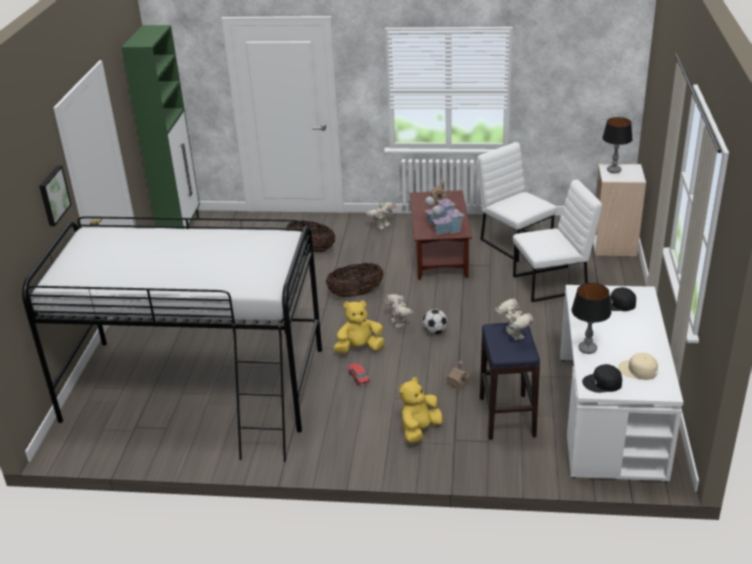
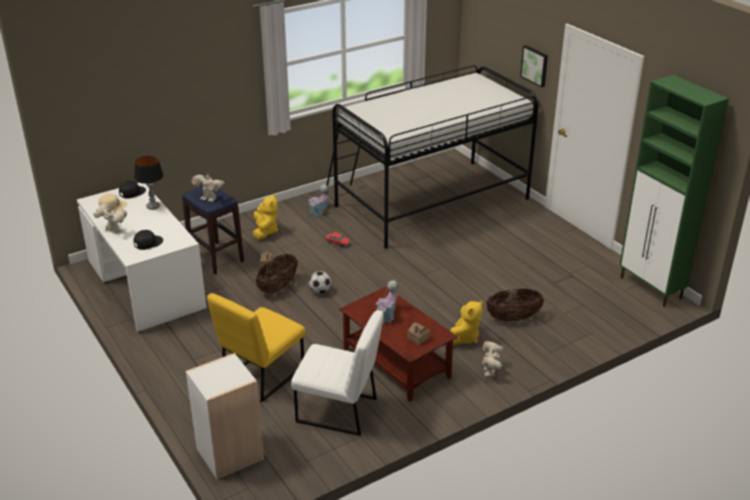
camera: 140 degrees right, 0 degrees up
(355, 294) = (418, 295): basket -> basket (278, 287)
(359, 348) = (360, 259): yellow plush toy -> yellow plush toy (464, 338)
(399, 323) = (355, 287): toy robot -> toy robot (113, 231)
(447, 230) = (367, 306): toy house -> toy house (319, 211)
(552, 283) = (261, 375): white chair -> yellow chair
(614, 170) = (231, 375): table lamp -> none

